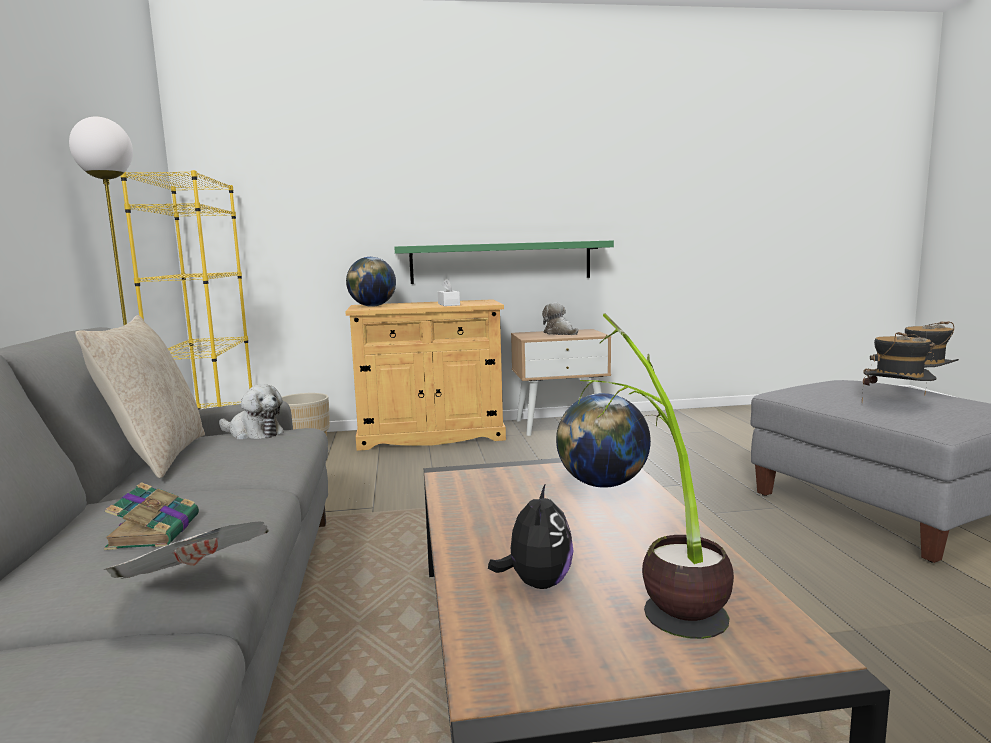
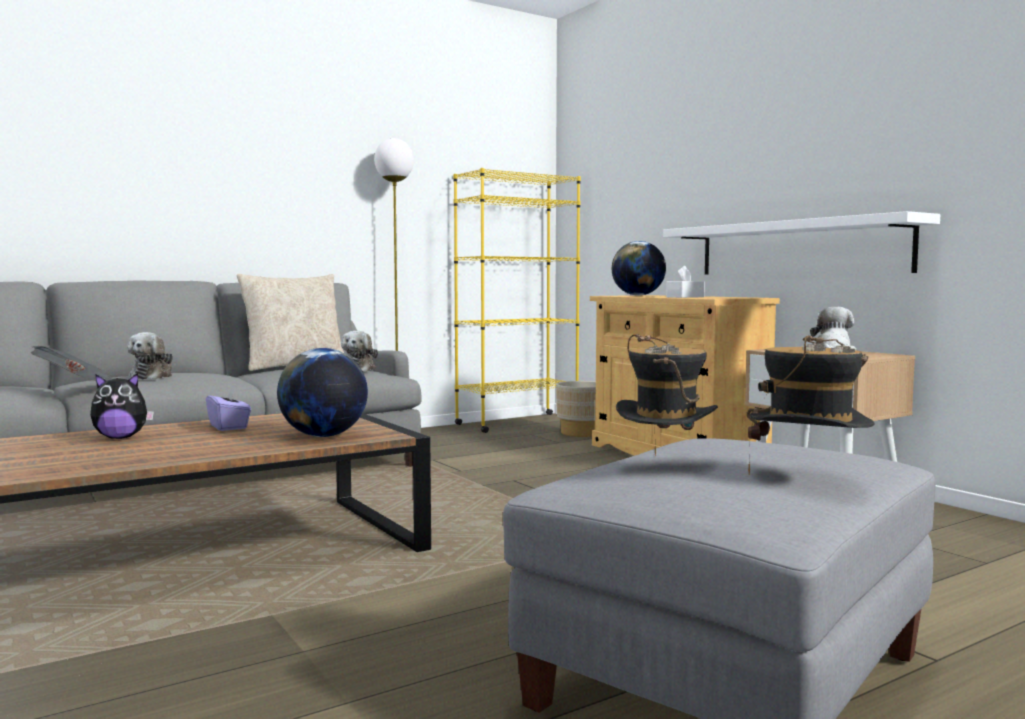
camera: 65 degrees right, 5 degrees down
(155, 531) = (153, 376): book -> plush toy
(501, 262) = (798, 248): green shelf -> white shelf
(506, 521) = (229, 427): none -> purple tissue box
(658, 589) = (105, 454): potted plant -> none

